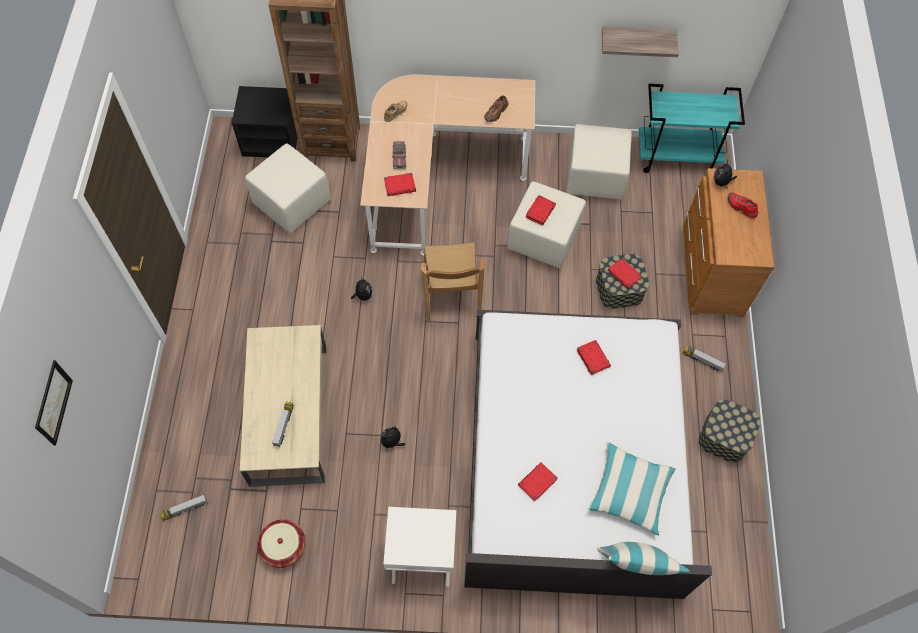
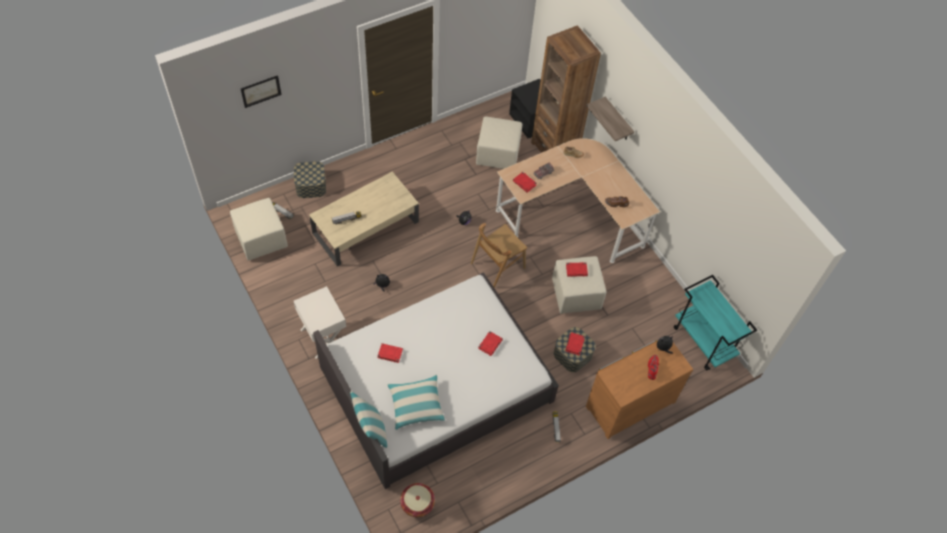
camera: 55 degrees right, 5 degrees down
(283, 547) = (289, 267): basket -> basket (417, 503)
(596, 176) = (647, 301): beige ottoman -> beige ottoman (262, 239)
(636, 38) = (715, 235): shelf -> shelf (618, 120)
(724, 436) = (510, 465): storage box -> storage box (311, 185)

